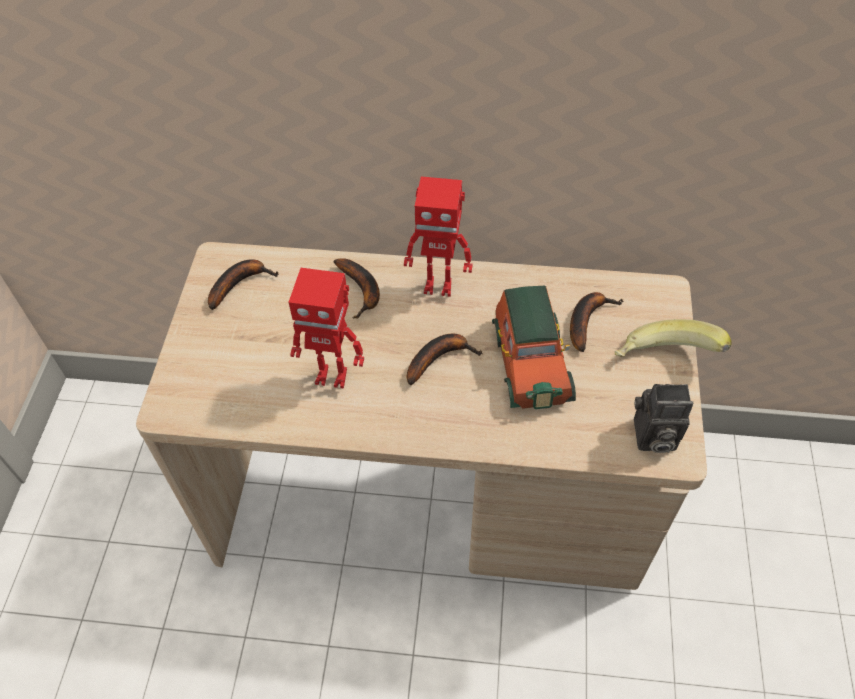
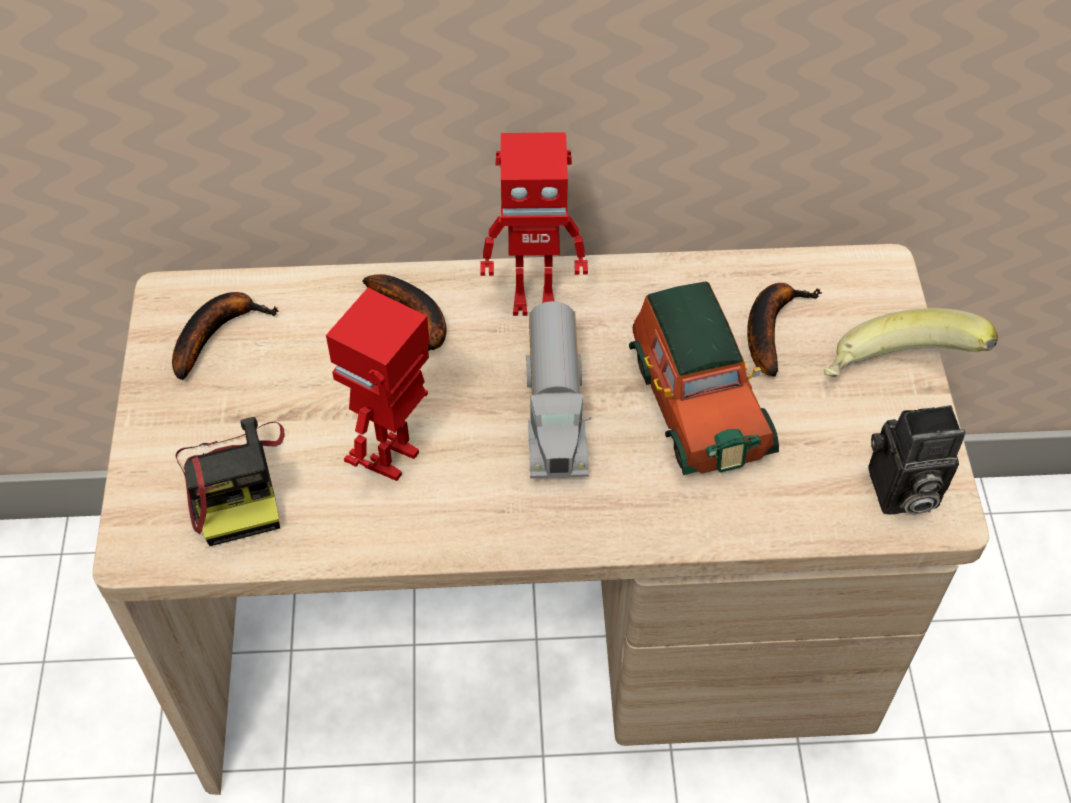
camera: 10 degrees left, 0 degrees up
(232, 377) = (236, 483): none -> camera
(332, 375) = (395, 460): toy robot -> toy robot turned 120 degrees clockwise
(439, 358) = (557, 412): banana -> toy truck

